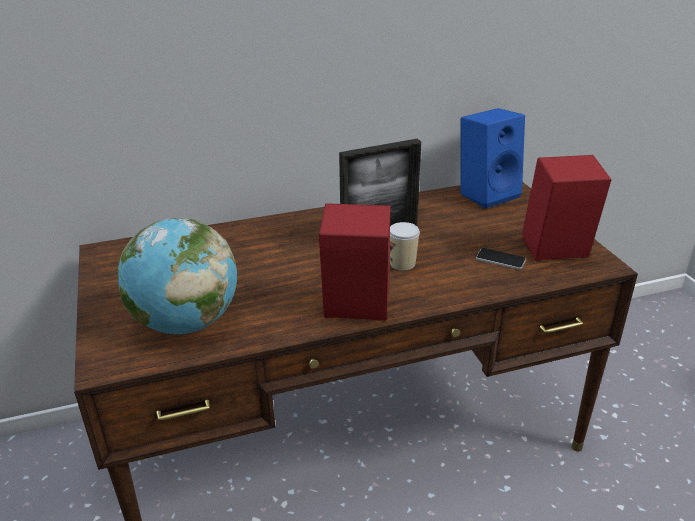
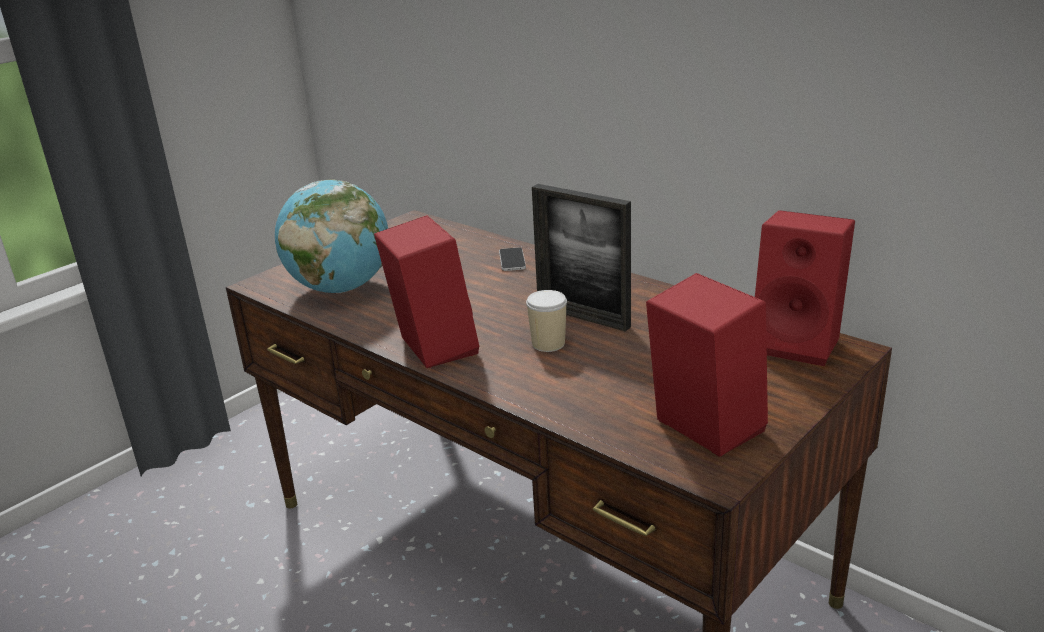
camera: 60 degrees right, 5 degrees down
(487, 194) = (799, 343): blue speaker -> red speaker
(500, 259) = (632, 397): phone -> phone (512, 260)

